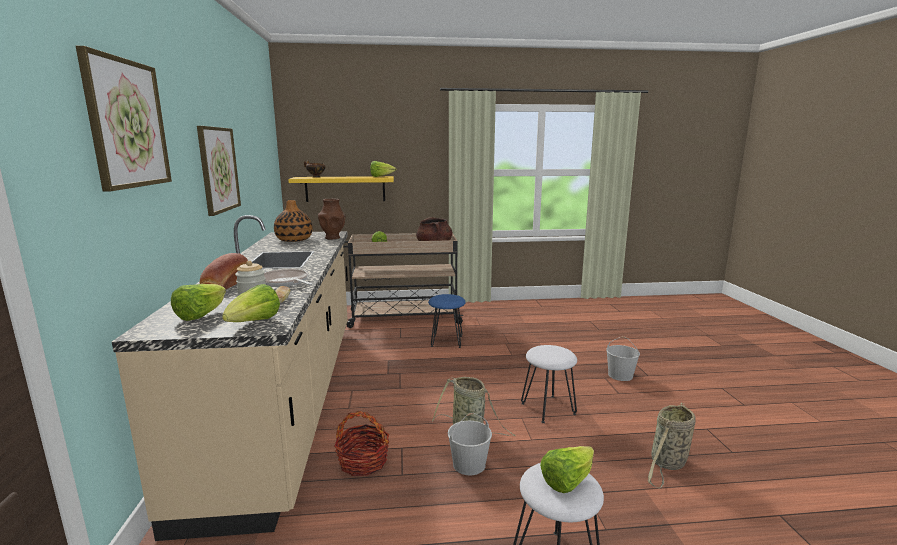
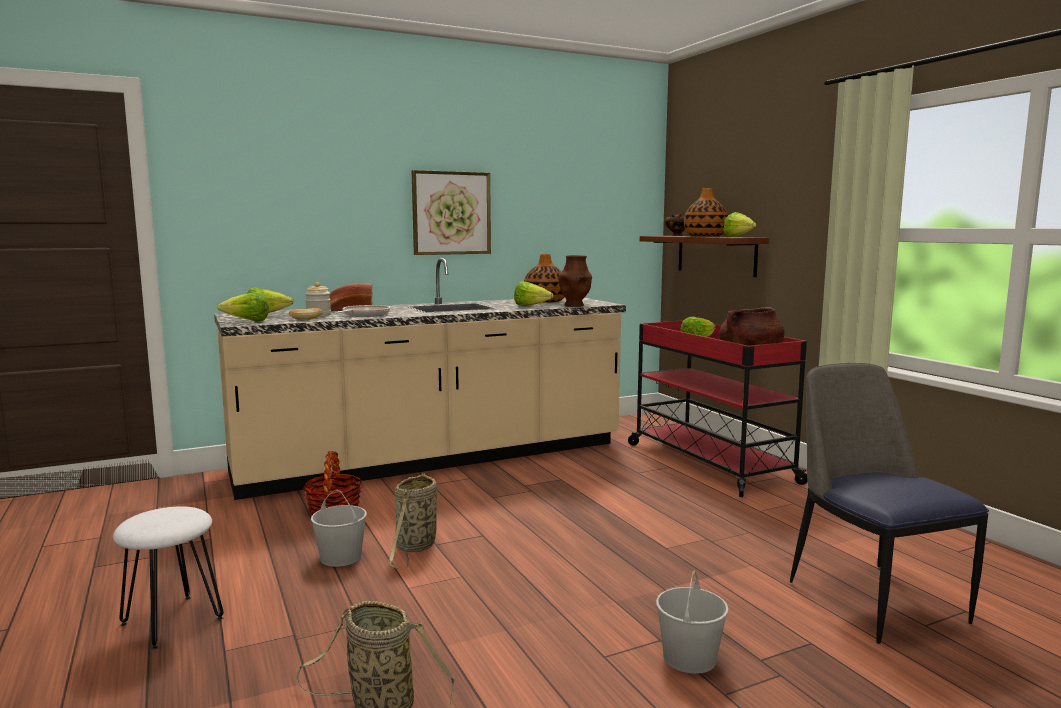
camera: 70 degrees right, 5 degrees down
(127, 124) = (288, 170): picture -> none
(345, 189) = (716, 255): yellow shelf -> brown shelf
(349, 177) = (705, 236): none -> vase
(403, 317) = (708, 462): beige cart -> red cart
(447, 341) = (661, 499): blue stool -> none
(547, 409) = (499, 592): white stool -> none
(567, 481) = (162, 520): lettuce -> lettuce (531, 306)
(576, 330) = (873, 598): none -> chair

